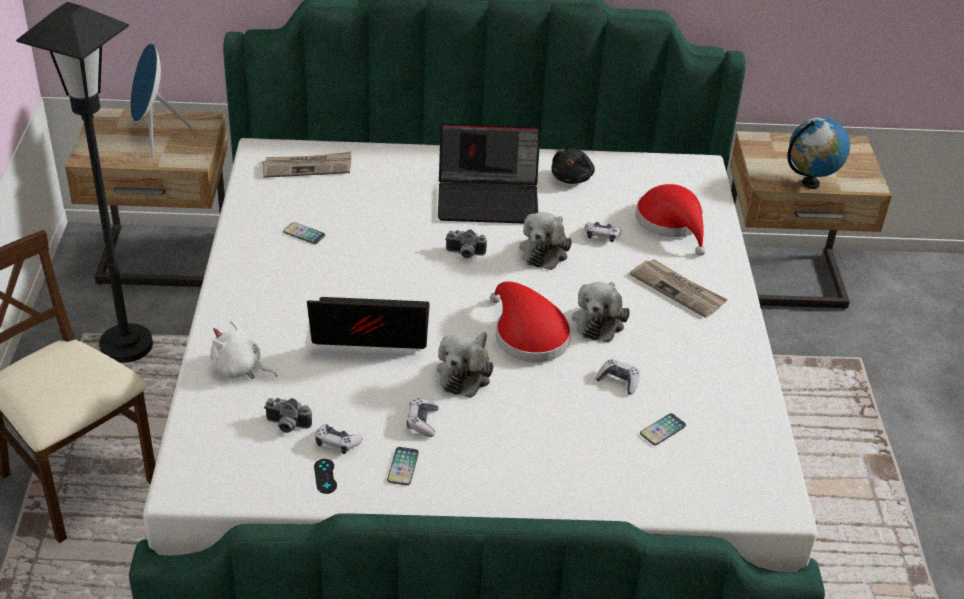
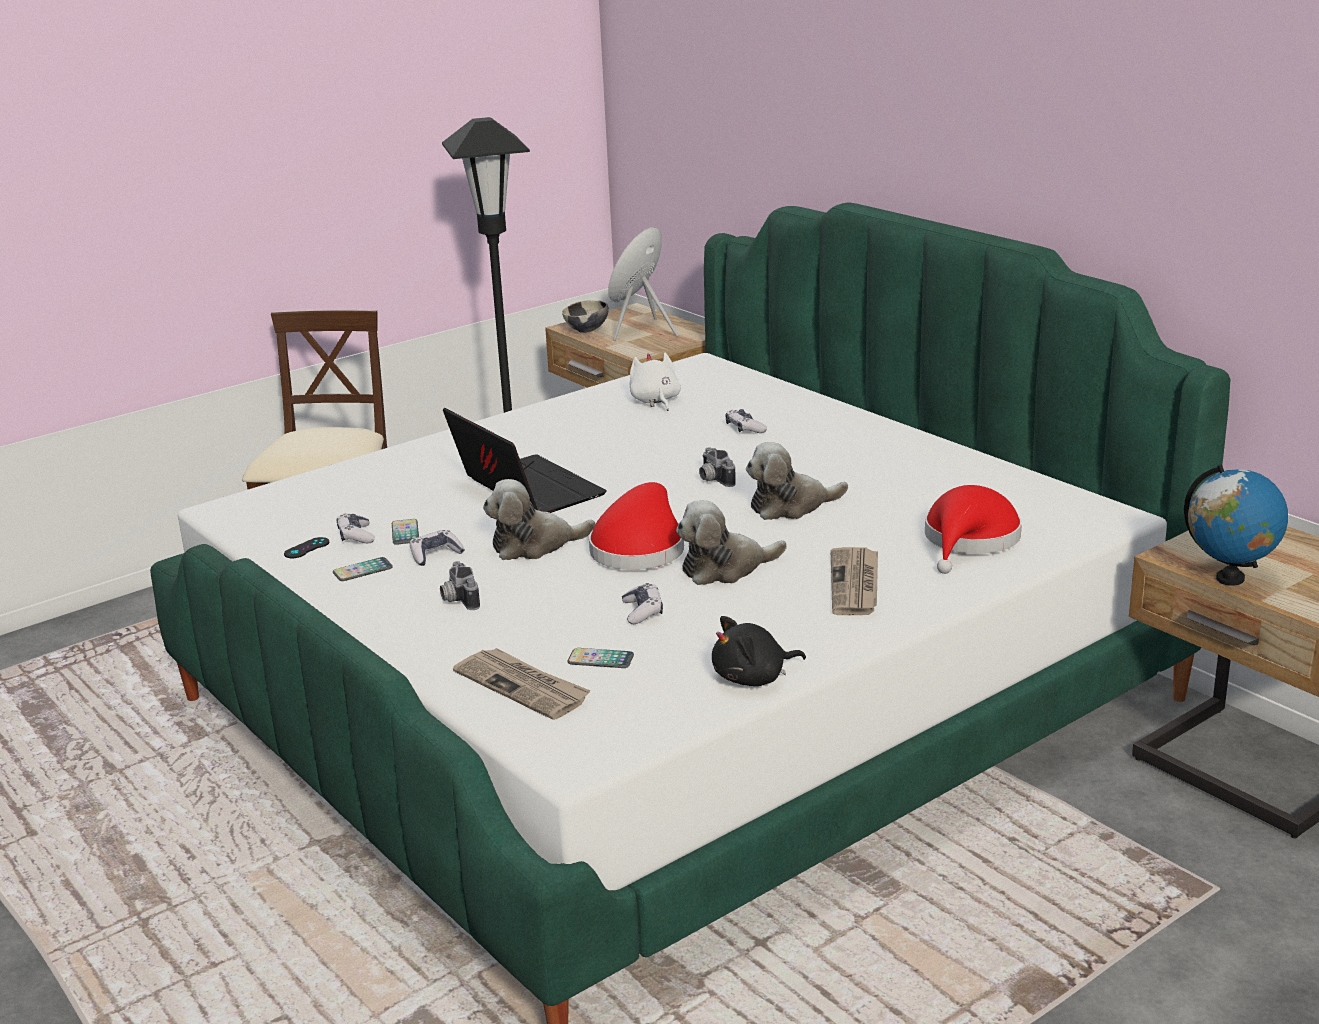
camera: 55 degrees right, 15 degrees down
(109, 155) = (587, 330): none -> bowl
(239, 368) = (396, 469): white plush toy -> white plush toy (655, 401)
(286, 426) = (349, 511): camera -> camera (457, 600)
(304, 234) = (616, 419): phone -> phone (405, 533)
(307, 167) = (713, 384): newspaper -> newspaper (523, 686)
(489, 199) = (822, 456): laptop -> none
(572, 178) = (940, 472): black plush toy -> black plush toy (753, 678)
(601, 236) = (871, 519): game controller -> game controller (745, 428)

